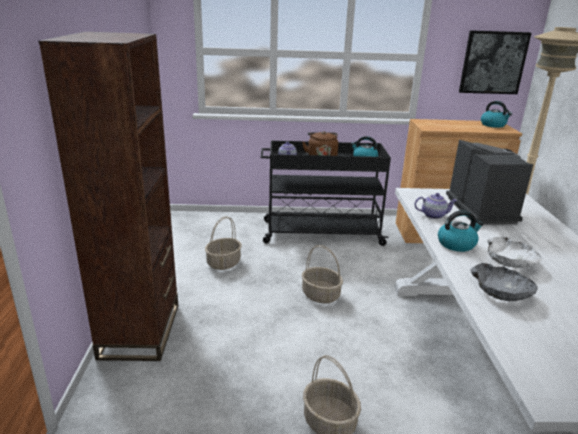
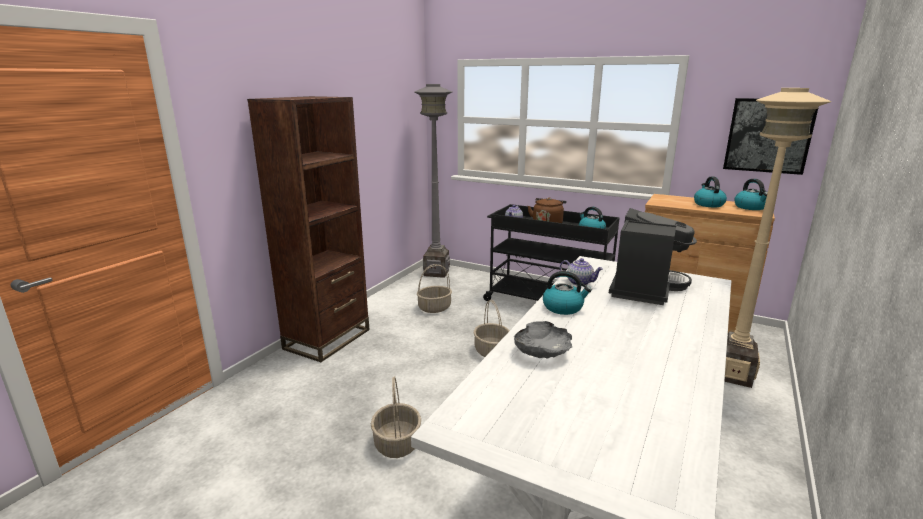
camera: 30 degrees right, 5 degrees down
(187, 223) = (436, 273): none -> grey floor lamp
(463, 125) = (708, 204): none -> kettle
(509, 261) = (596, 331): white bowl -> none

